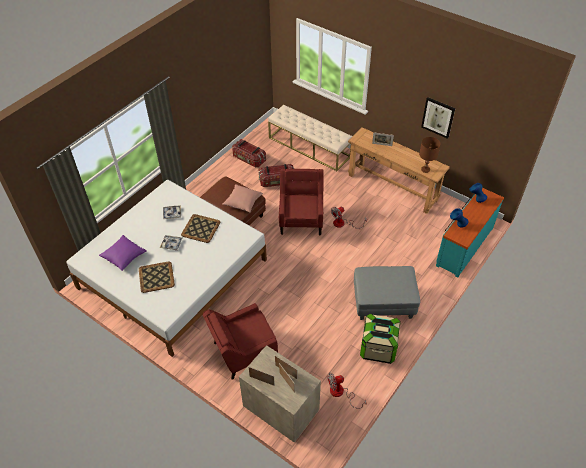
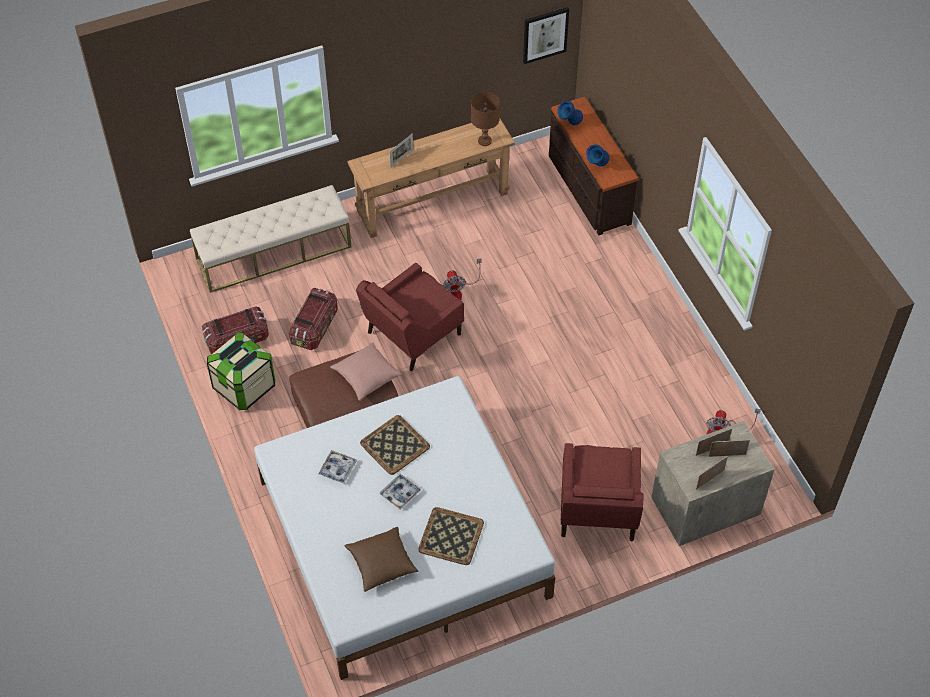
camera: 60 degrees left, 5 degrees up
(124, 256) = (381, 563): purple pillow -> brown pillow
(301, 219) = (412, 334): red armchair -> red armchair turned 75 degrees counterclockwise
(378, 348) = (682, 362): storage box -> storage box (244, 386)
(383, 302) = (619, 319): grey ottoman -> none
(438, 117) = (451, 67): picture -> picture (545, 34)
(464, 246) = (588, 189): turquoise dresser -> brown dresser

